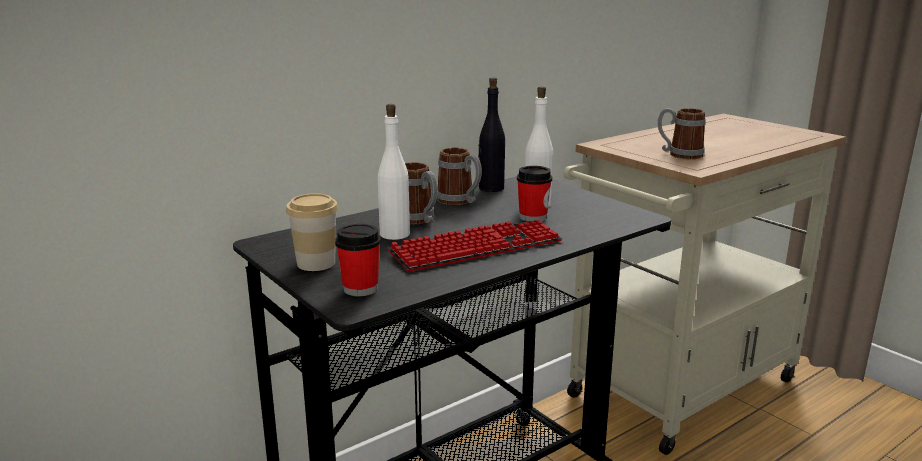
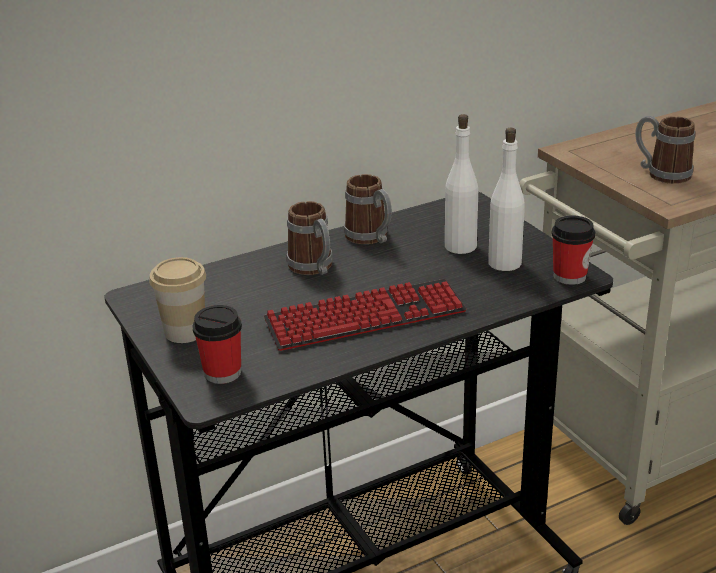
camera: 10 degrees right, 10 degrees up
(394, 234) = (280, 290): white bottle -> white bottle (504, 263)
(491, 188) = (414, 216): black bottle -> none
(533, 217) = (447, 269): cup -> cup (569, 276)

